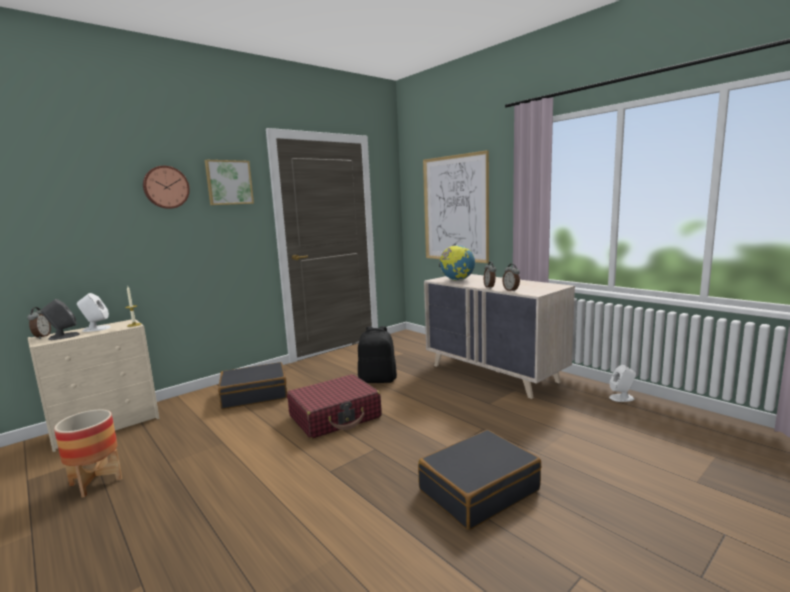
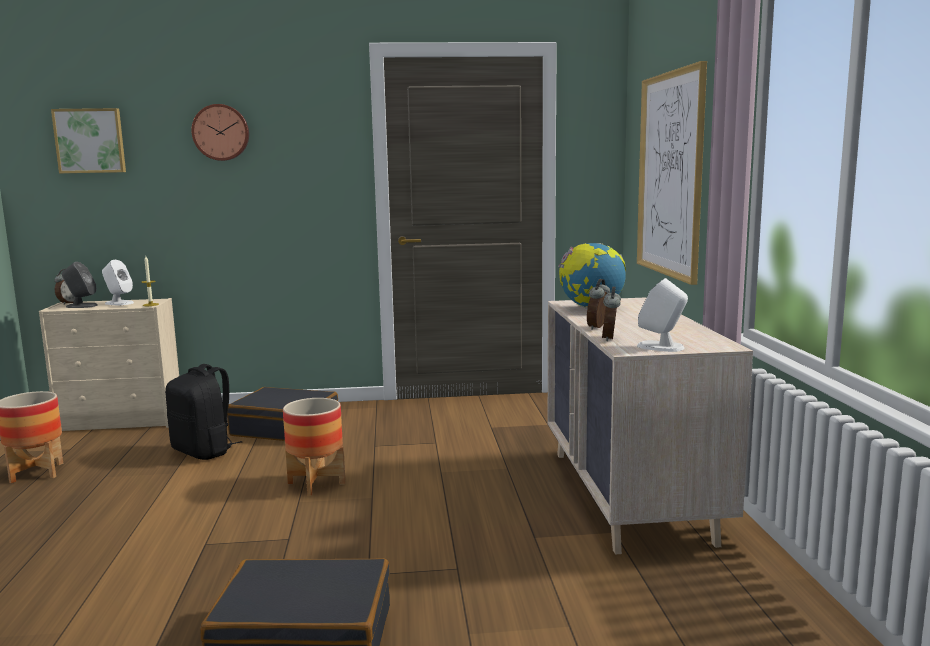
camera: 35 degrees right, 0 degrees up
(229, 182) = (306, 125): picture -> picture (90, 141)
(335, 417) = (317, 483): red suitcase -> planter
(378, 380) = (446, 452): black backpack -> black backpack (204, 451)
(622, 398) = (792, 615): white speaker -> white speaker (661, 347)

